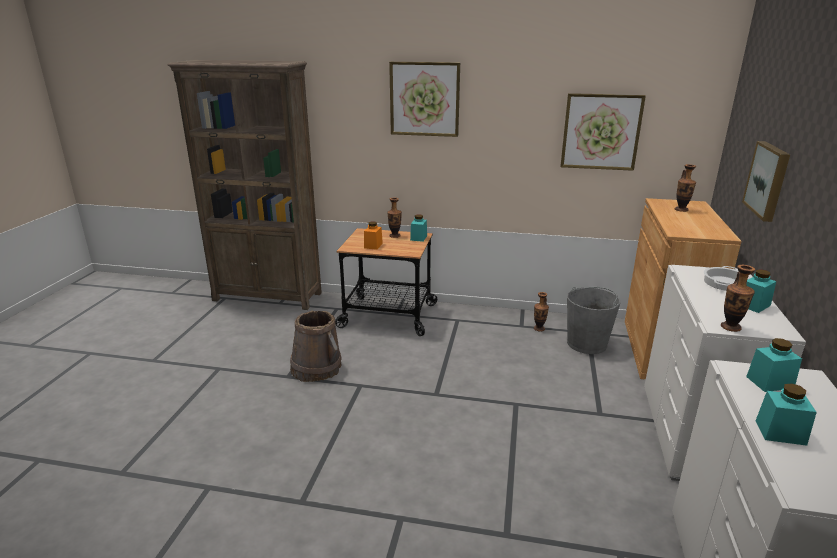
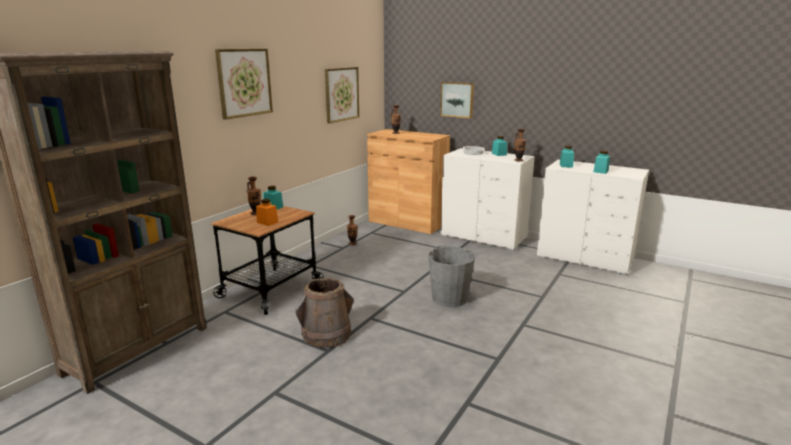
camera: 70 degrees left, 5 degrees down
(587, 343) = (383, 236): grey bucket -> grey bucket (449, 298)

